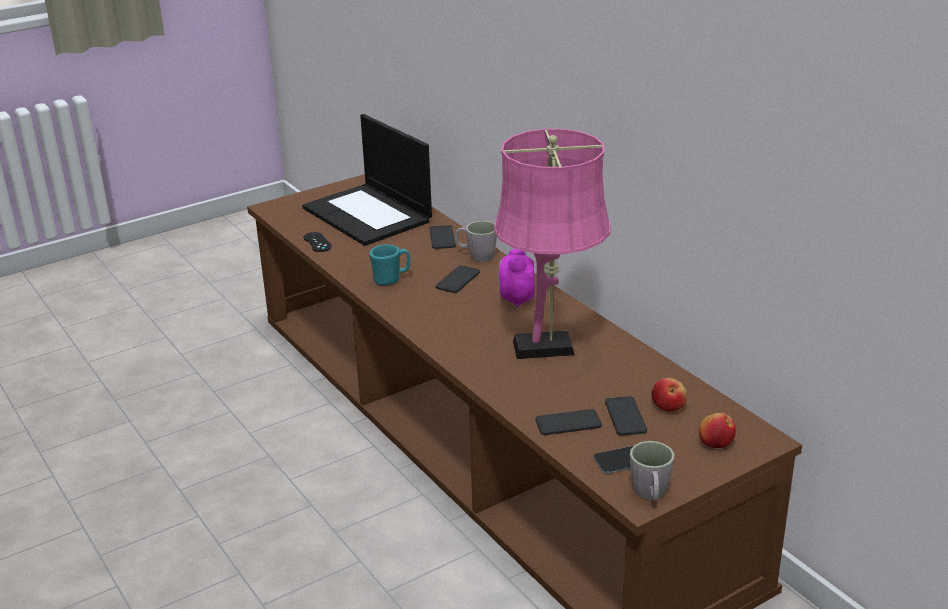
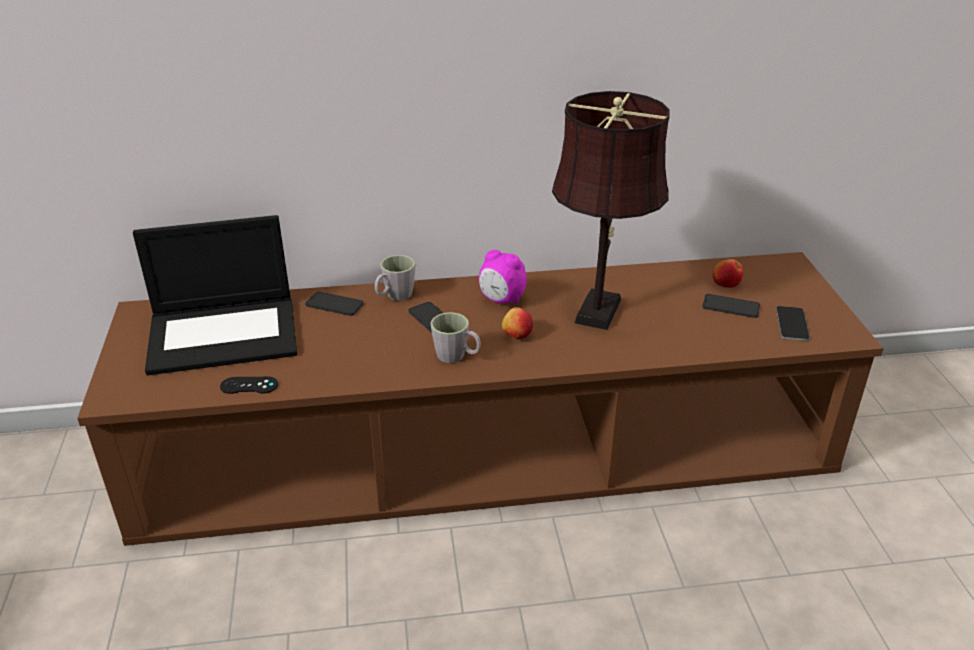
camera: 65 degrees left, 5 degrees up
(391, 279) = (391, 358): turquoise mug -> none
(550, 347) = (600, 308): pink table lamp -> brown table lamp
(568, 423) = (726, 335): phone -> none
(650, 495) = (845, 329): grey mug -> grey mug (457, 356)
(715, 443) = (785, 281): apple -> apple (517, 334)

